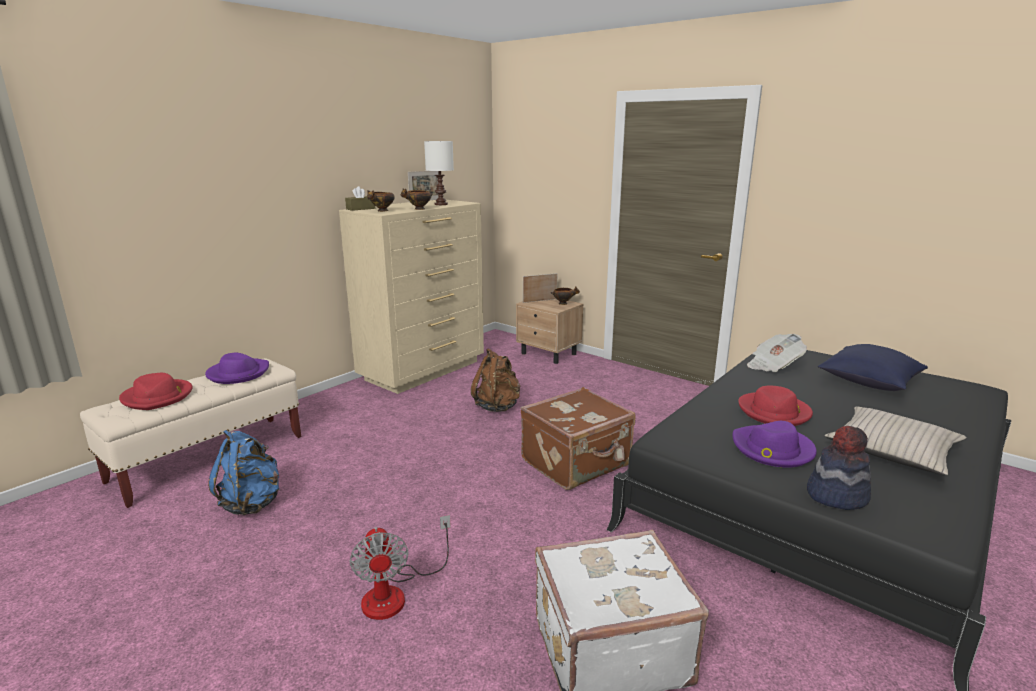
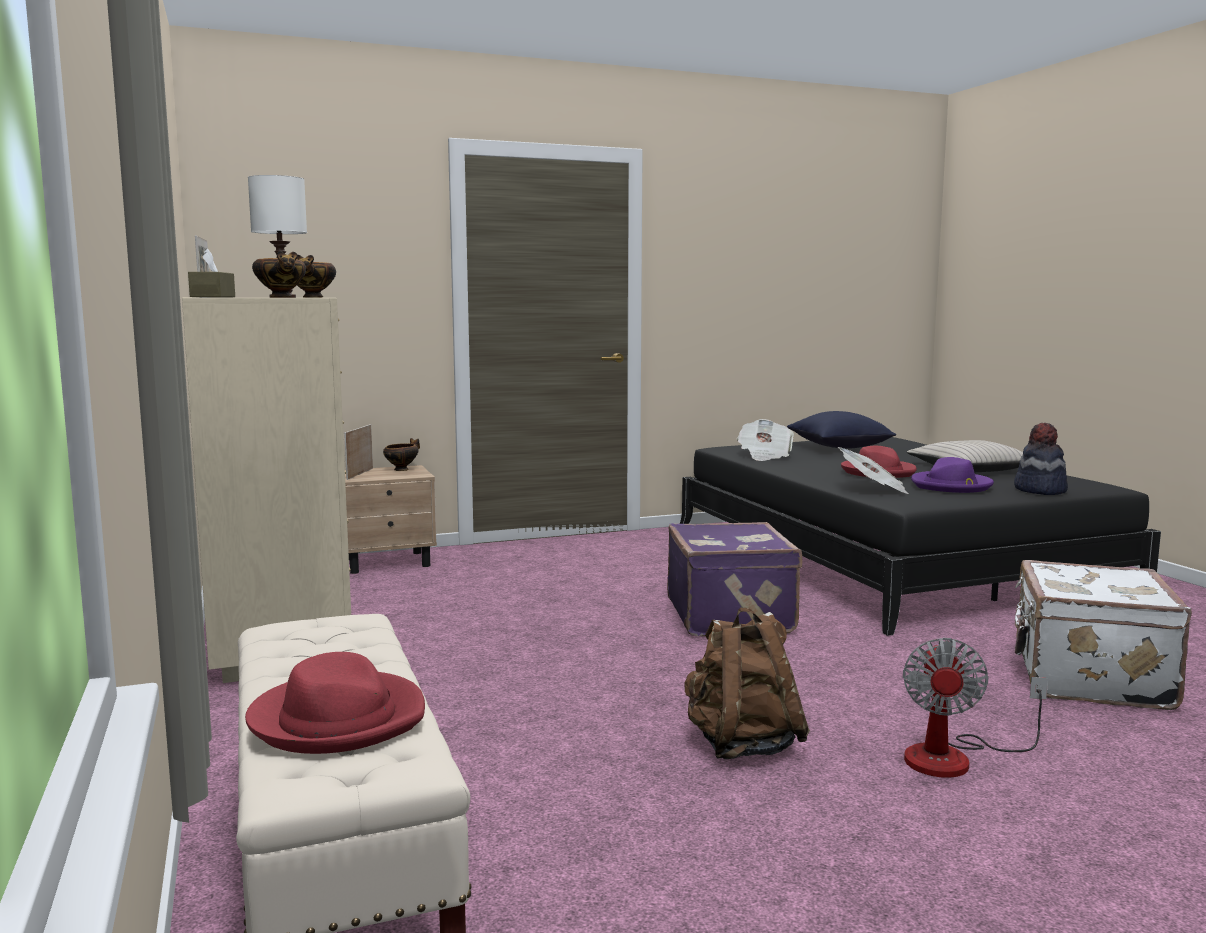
camera: 60 degrees left, 10 degrees down
(238, 373) = (324, 646): purple hat -> none
(252, 503) = (610, 840): blue backpack -> none
(395, 593) = (955, 757): fan -> fan turned 90 degrees clockwise
(497, 407) = (513, 619): brown backpack -> brown backpack (742, 745)
(577, 463) = (732, 616): brown suitcase -> purple suitcase
(701, 422) = (873, 490): none -> newspaper

